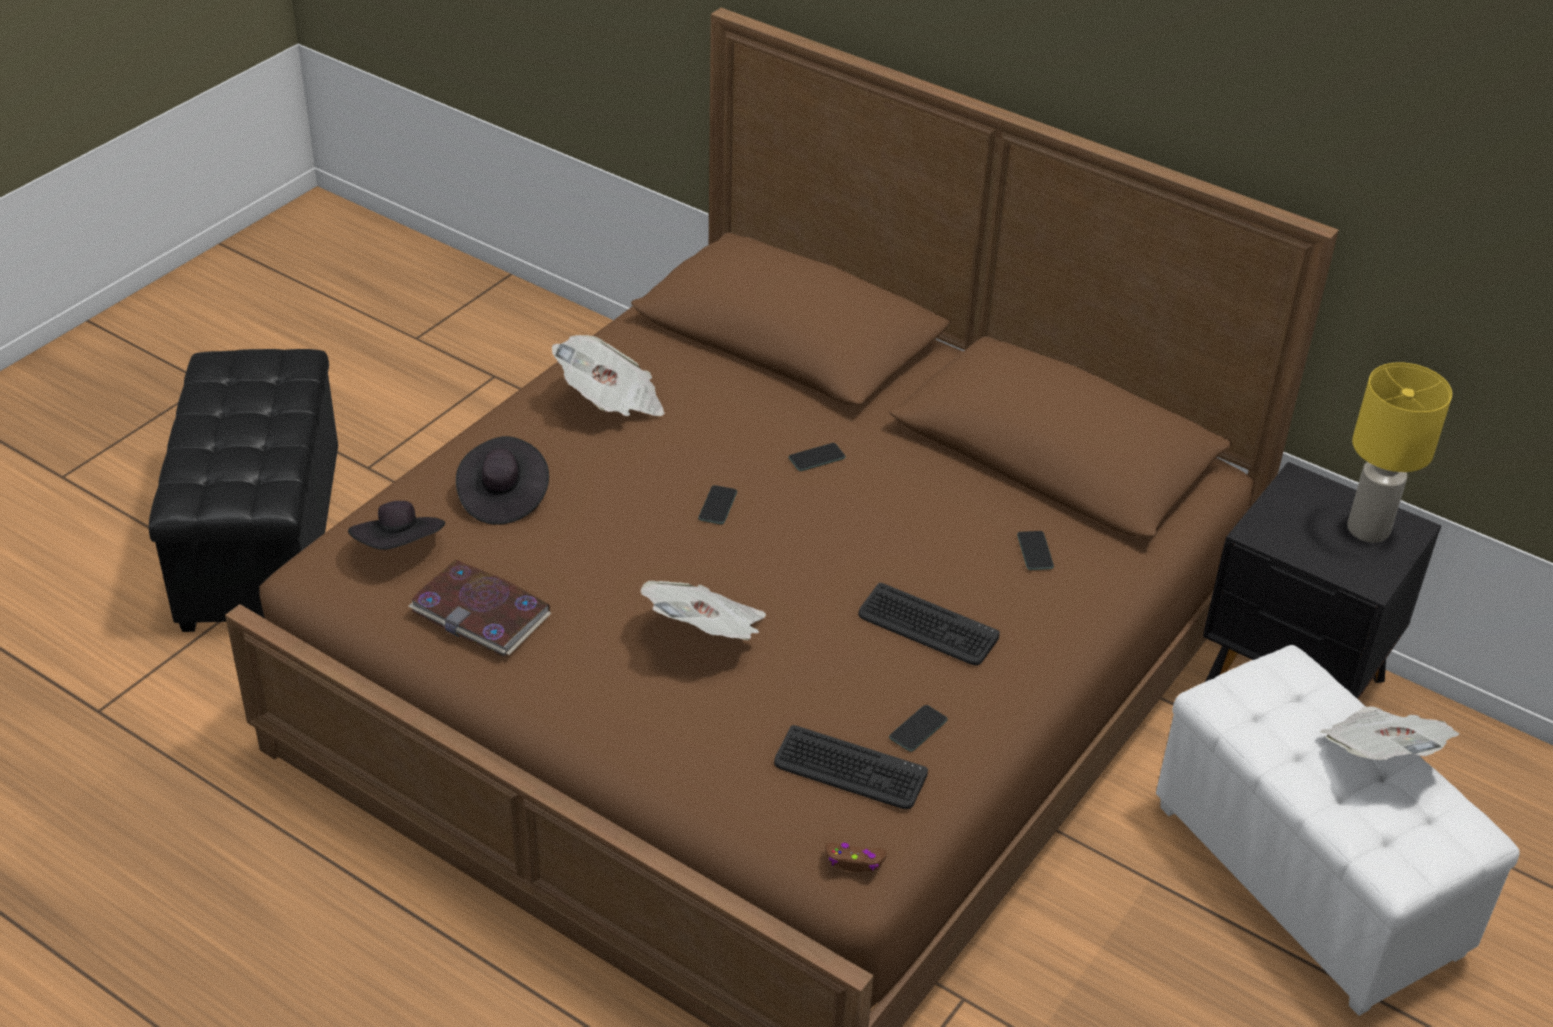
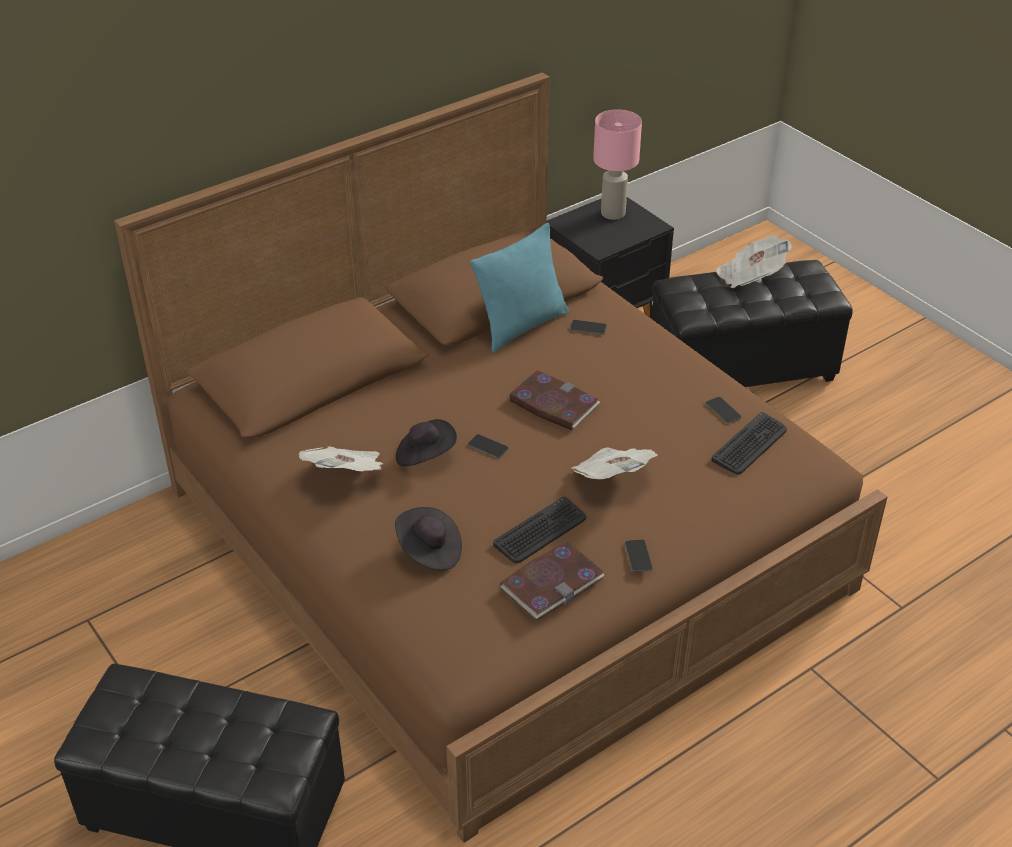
camera: 70 degrees left, 0 degrees up
(400, 548) = (461, 617): black hat -> black hat (425, 455)
(816, 458) = (459, 392): phone -> phone (638, 556)
(837, 548) = (553, 404): none -> book
(854, 861) = (819, 461): brown game controller -> none
(927, 626) = (639, 385): keyboard -> keyboard (540, 531)
(997, 485) = (522, 326): none -> turquoise pillow
(1309, 880) = (741, 368): white ottoman -> black ottoman
(1369, 530) = (613, 213): yellow table lamp -> pink table lamp

